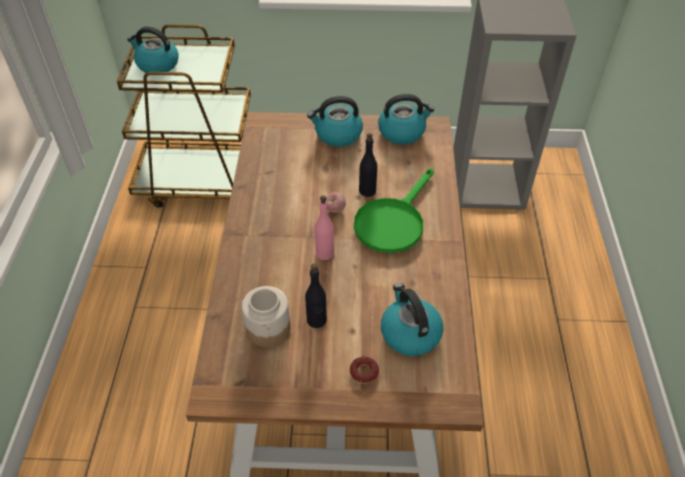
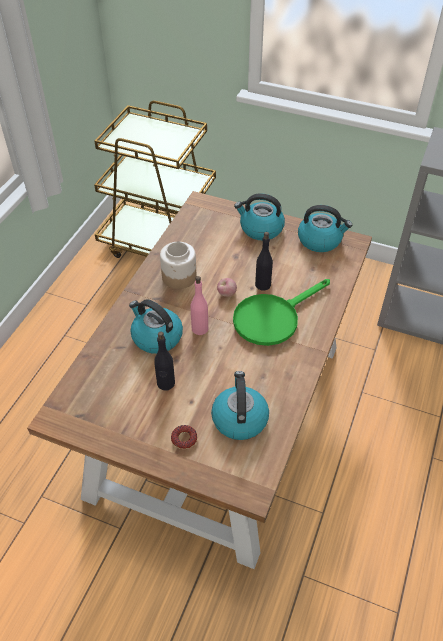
camera: 20 degrees right, 0 degrees up
(157, 64) = (135, 133): kettle -> kettle (156, 337)
(268, 328) = (123, 378): jar -> jar (179, 277)

